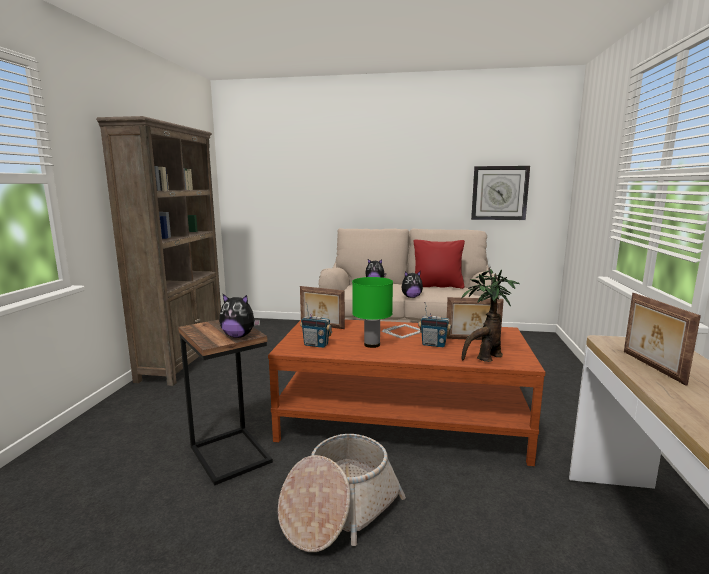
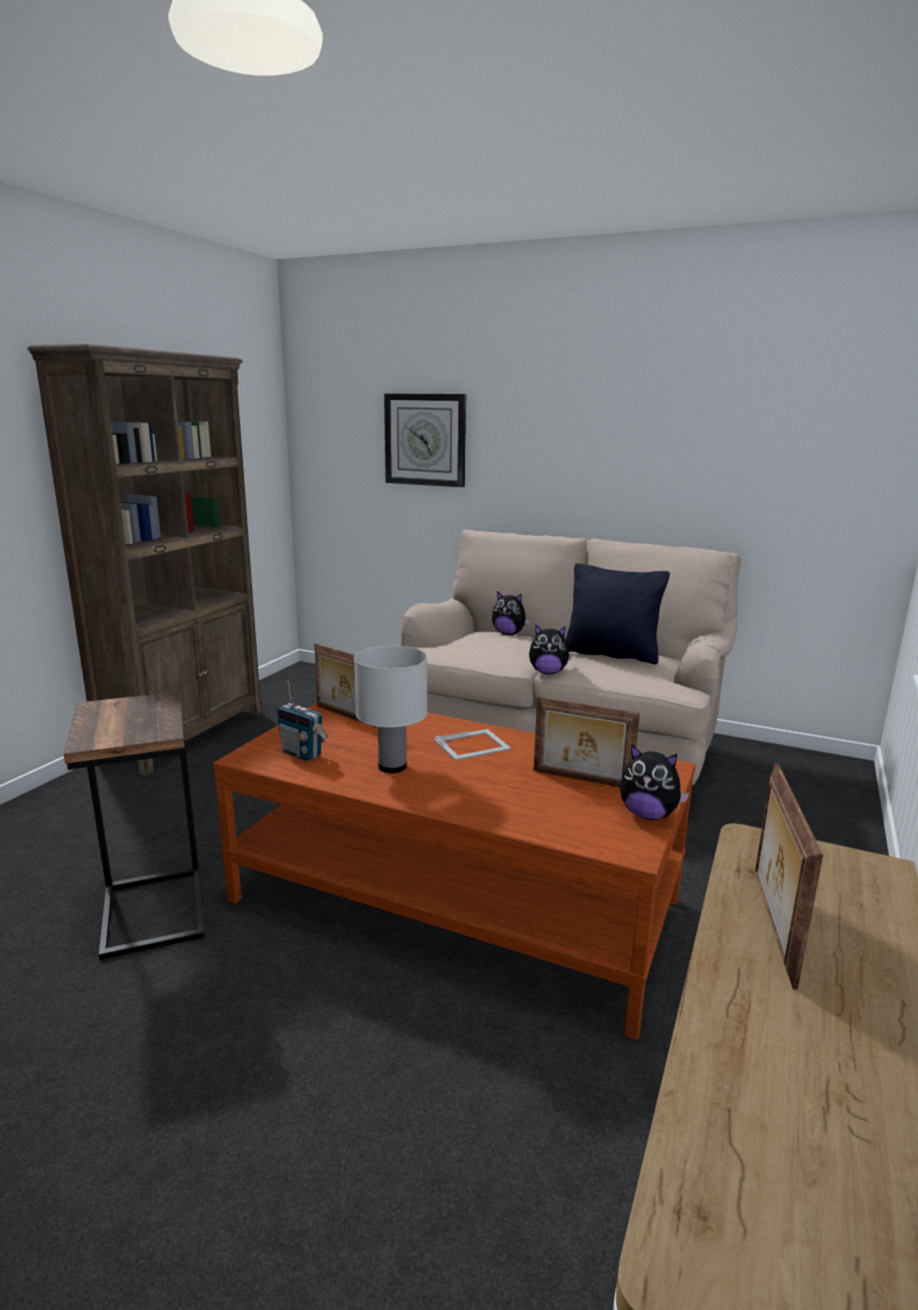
camera: 15 degrees right, 5 degrees up
(239, 336) = (141, 733): plush toy -> plush toy (648, 815)
(339, 510) = (249, 1046): basket -> none
(372, 344) = (392, 766): green table lamp -> white table lamp
(433, 344) = (499, 781): radio -> none
(437, 286) = (611, 654): red pillow -> black pillow
(485, 358) = (566, 825): potted plant -> none
(499, 193) = (777, 477): wall clock -> wall clock (425, 440)

